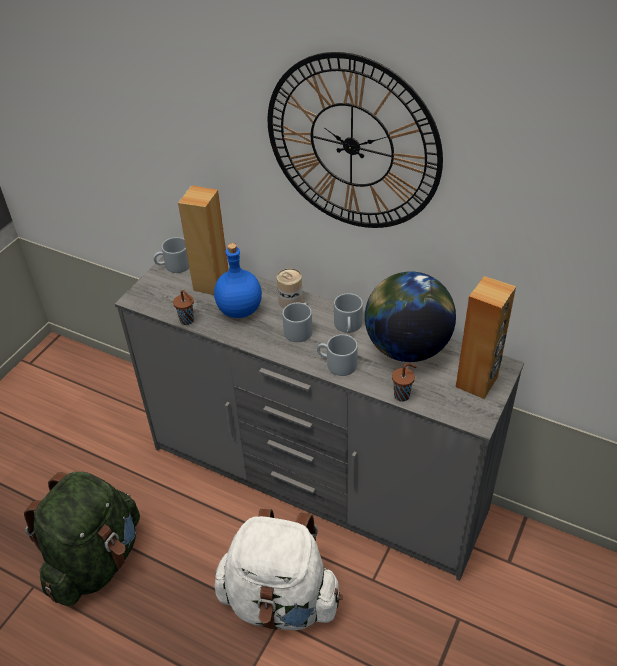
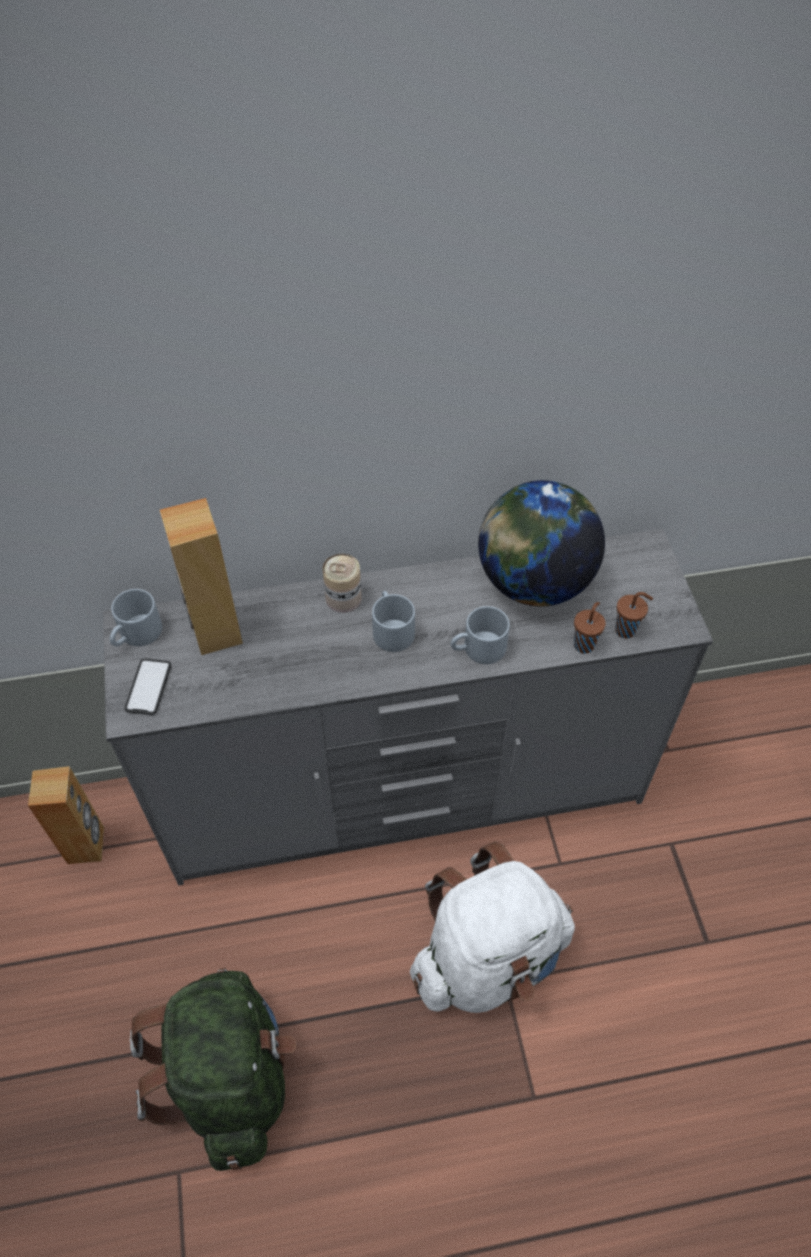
camera: 40 degrees left, 10 degrees up
(155, 291) = (148, 687): none -> phone
(187, 321) = (238, 702): brown cup -> brown cup (626, 630)
(239, 310) = (292, 648): blue bottle -> none
(349, 326) = (445, 592): grey mug -> none
(352, 145) = (414, 353): wall clock -> none
(477, 382) = (642, 580): brown speaker -> brown speaker (86, 845)

